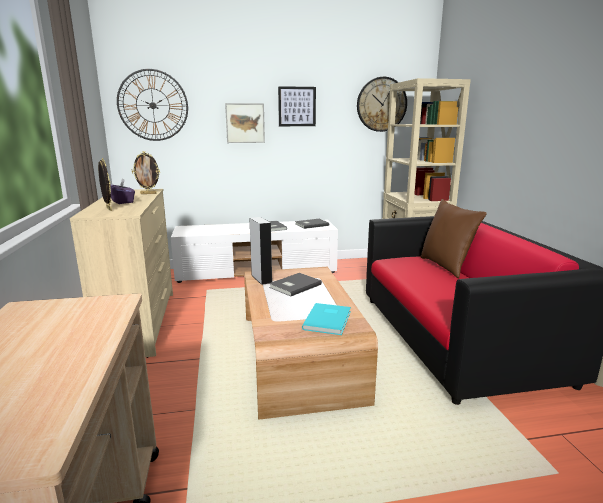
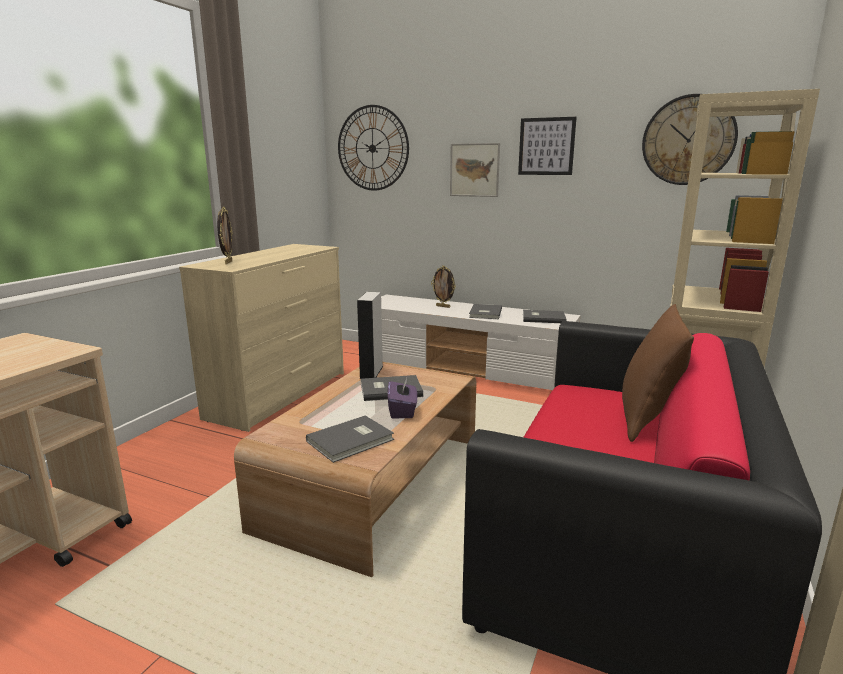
camera: 35 degrees right, 0 degrees up
(123, 201) = (262, 256): purple tissue box -> purple tissue box (402, 411)
(148, 193) = (308, 251): picture frame -> picture frame (443, 306)
(329, 320) = (352, 441): turquoise book -> grey book

